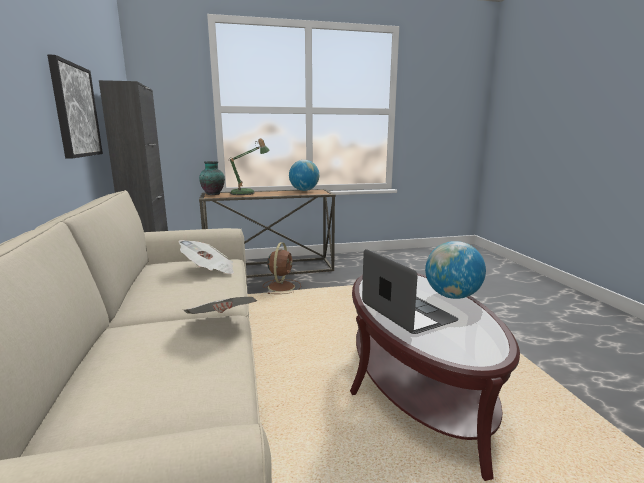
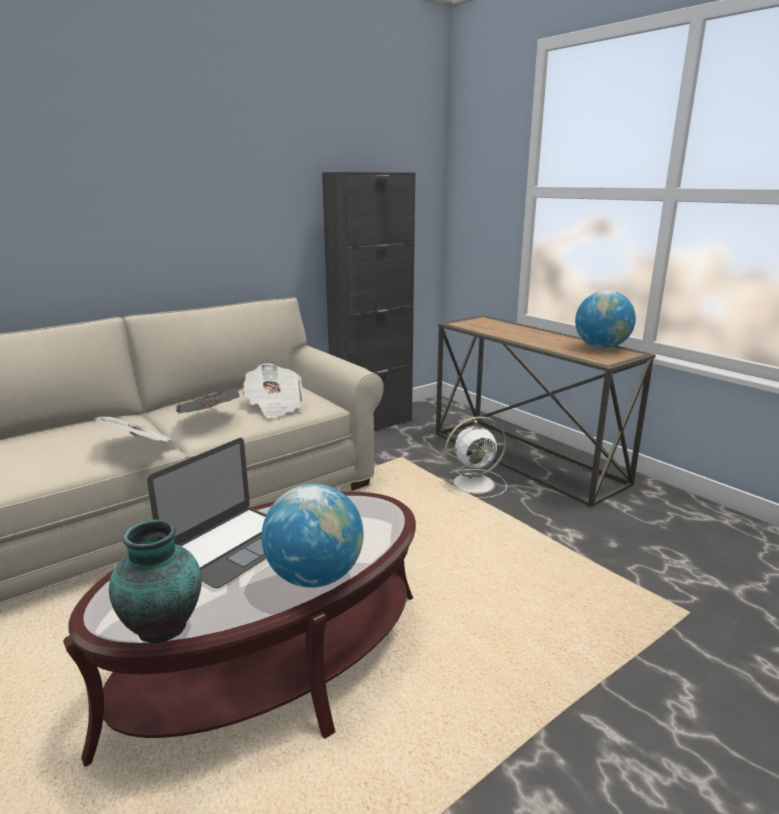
camera: 65 degrees right, 5 degrees up
(75, 111) = (265, 211): picture -> none
(201, 291) = (209, 419): none -> newspaper
(213, 194) = (479, 320): vase -> vase (165, 627)
(246, 193) = (515, 329): table lamp -> none
(281, 286) = (475, 483): brown fan -> white fan

